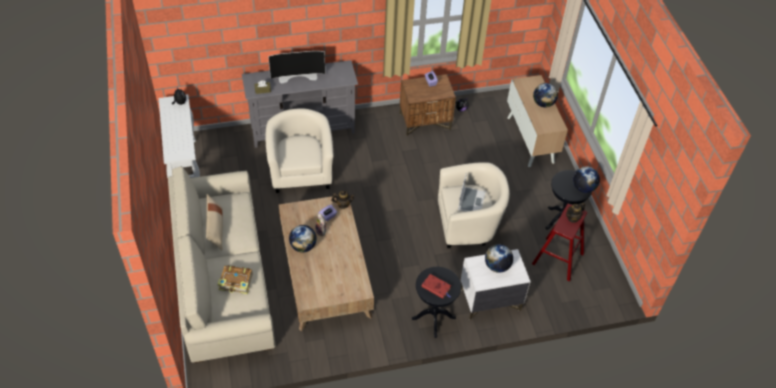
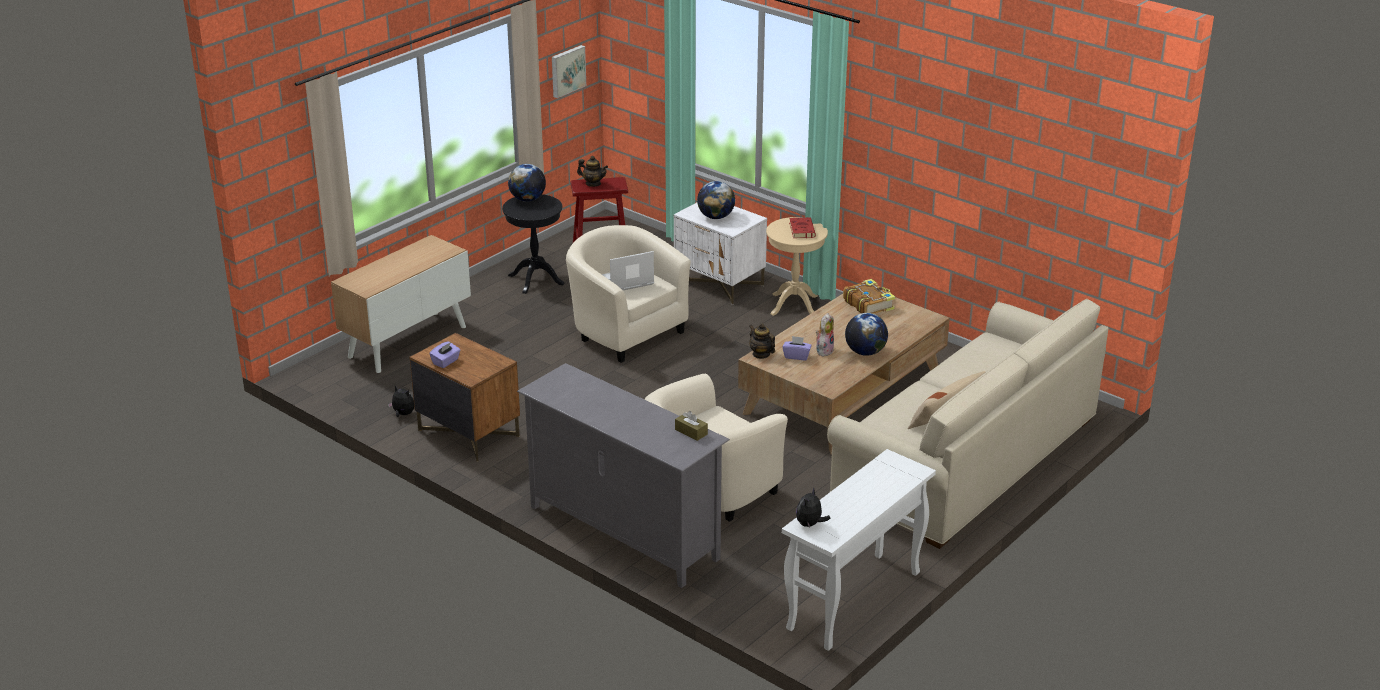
camera: 125 degrees left, 20 degrees down
(236, 283) = (987, 362): book -> book (868, 304)
(298, 76) = (617, 417): television -> none
(433, 318) = (794, 305): black side table -> beige side table
(543, 103) = (396, 262): globe -> none
(658, 199) = (567, 71): none -> picture

